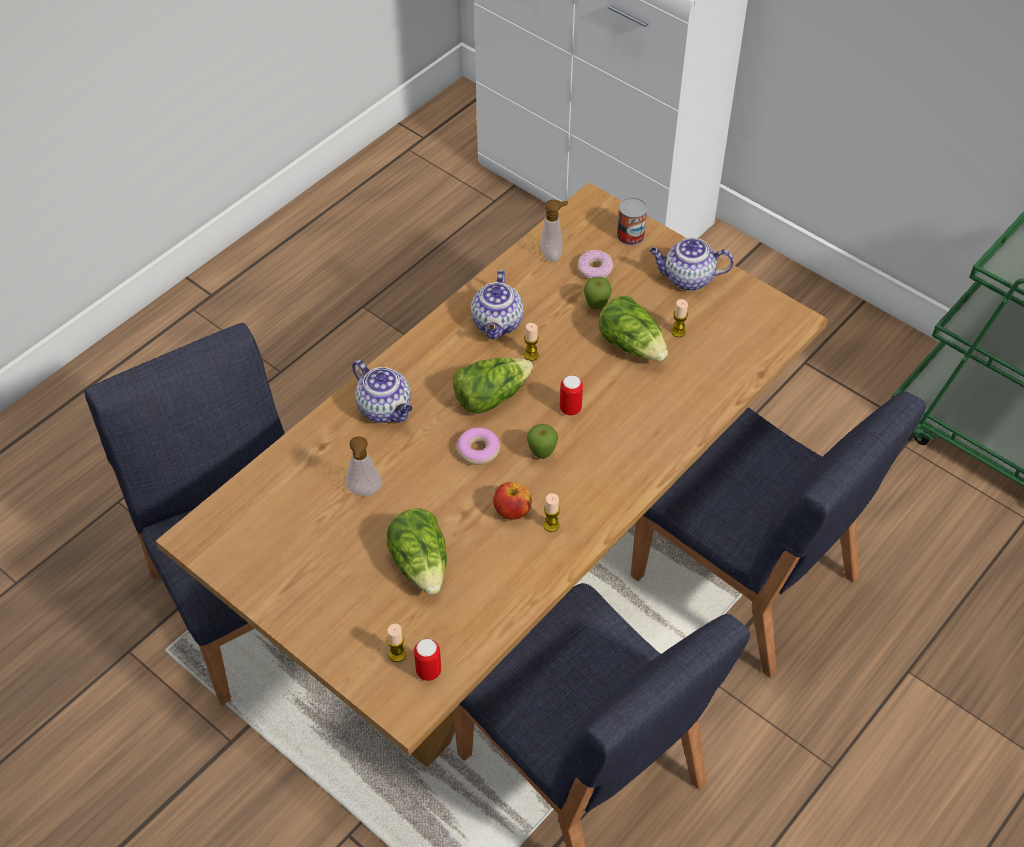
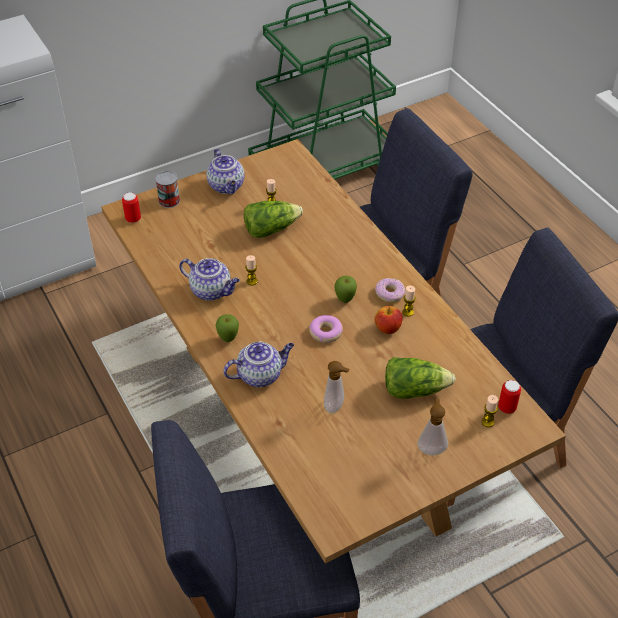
camera: 70 degrees left, 5 degrees down
(490, 396) = (279, 313): lettuce -> none
(553, 254) = (162, 243): soap dispenser -> soap dispenser (431, 448)
(570, 409) = (311, 275): can -> can (133, 219)
(595, 269) = (190, 227): donut -> donut (390, 293)
(596, 306) = (225, 236): apple -> apple (228, 339)
(687, 279) = (227, 186): teapot -> teapot turned 45 degrees counterclockwise

